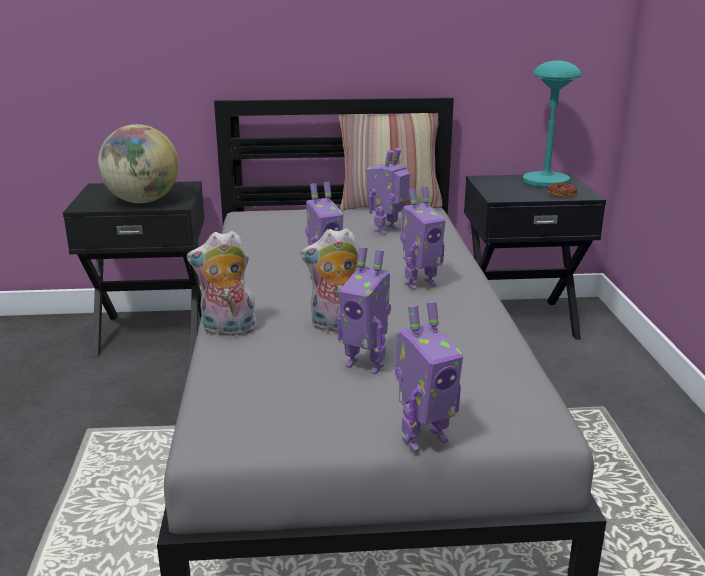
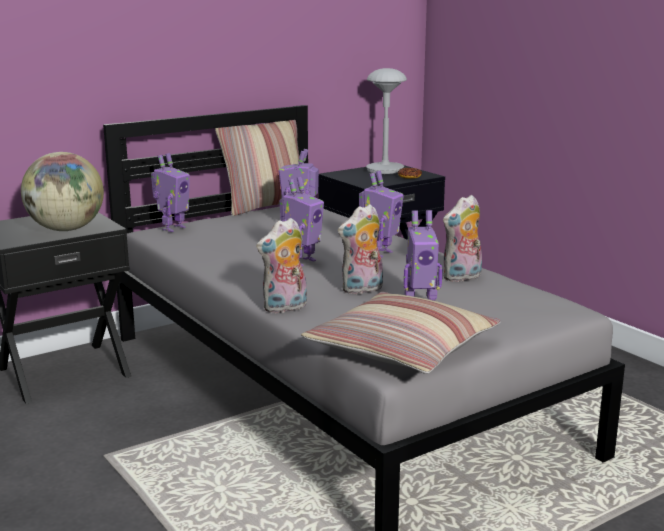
camera: 30 degrees left, 5 degrees down
(259, 420) = (402, 349): none -> pillow
(423, 438) = (519, 332): toy robot -> toy robot (172, 228)
(469, 338) = (462, 277): none -> plush toy
(545, 181) = (385, 170): turquoise table lamp -> grey table lamp

